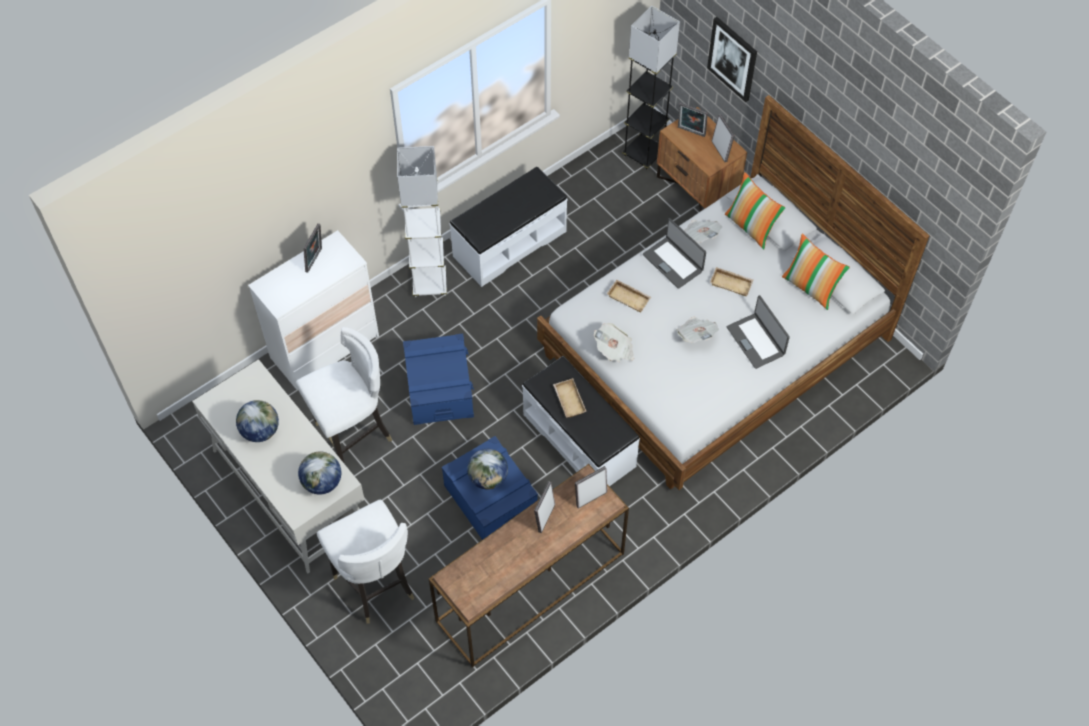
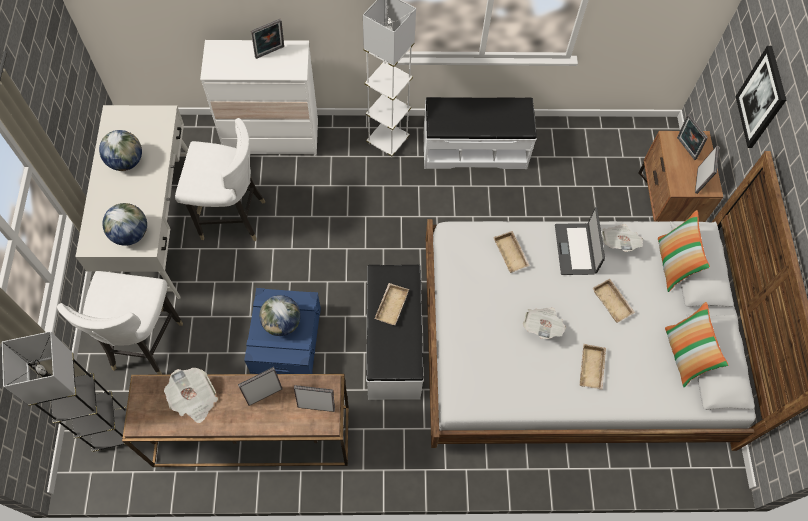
camera: 35 degrees right, 5 degrees up
(439, 389) = (324, 226): blue storage box -> none
(614, 350) = (461, 289): newspaper -> newspaper (194, 399)
(643, 154) = (643, 147): grey floor lamp -> grey floor lamp (112, 430)
(756, 341) = (592, 369): laptop -> beige tray

